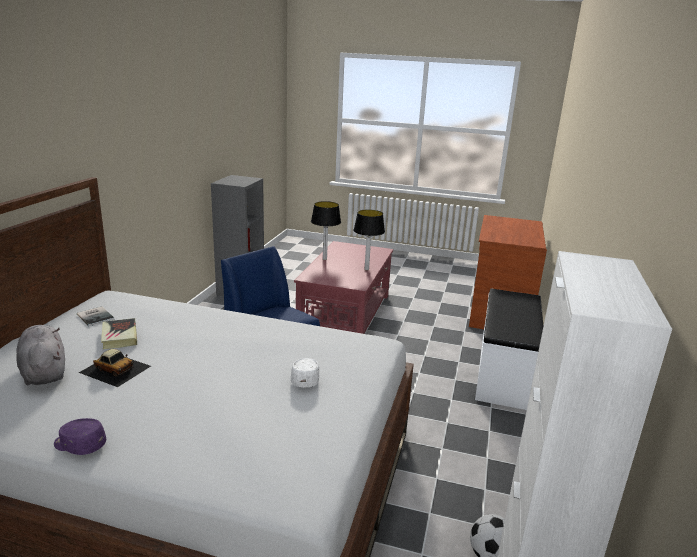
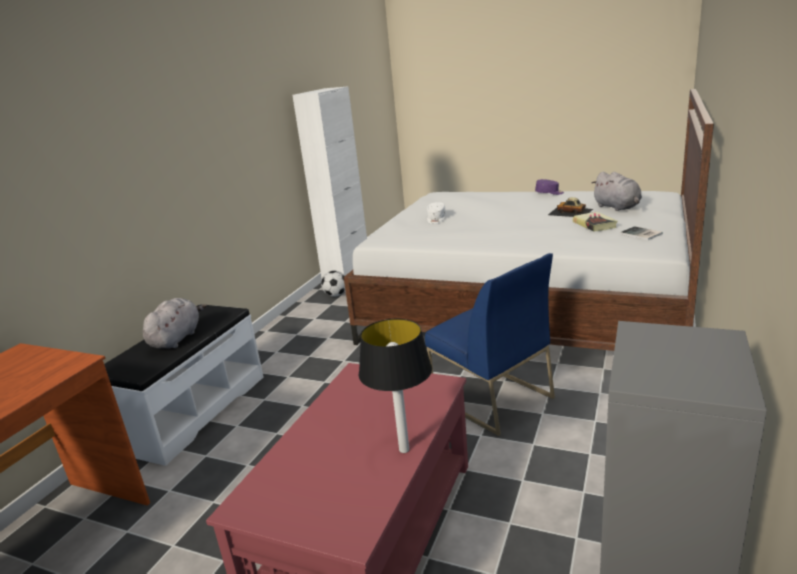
camera: 170 degrees left, 0 degrees up
(366, 269) = (323, 418): table lamp -> none
(511, 313) = (177, 338): none -> grey plush toy

